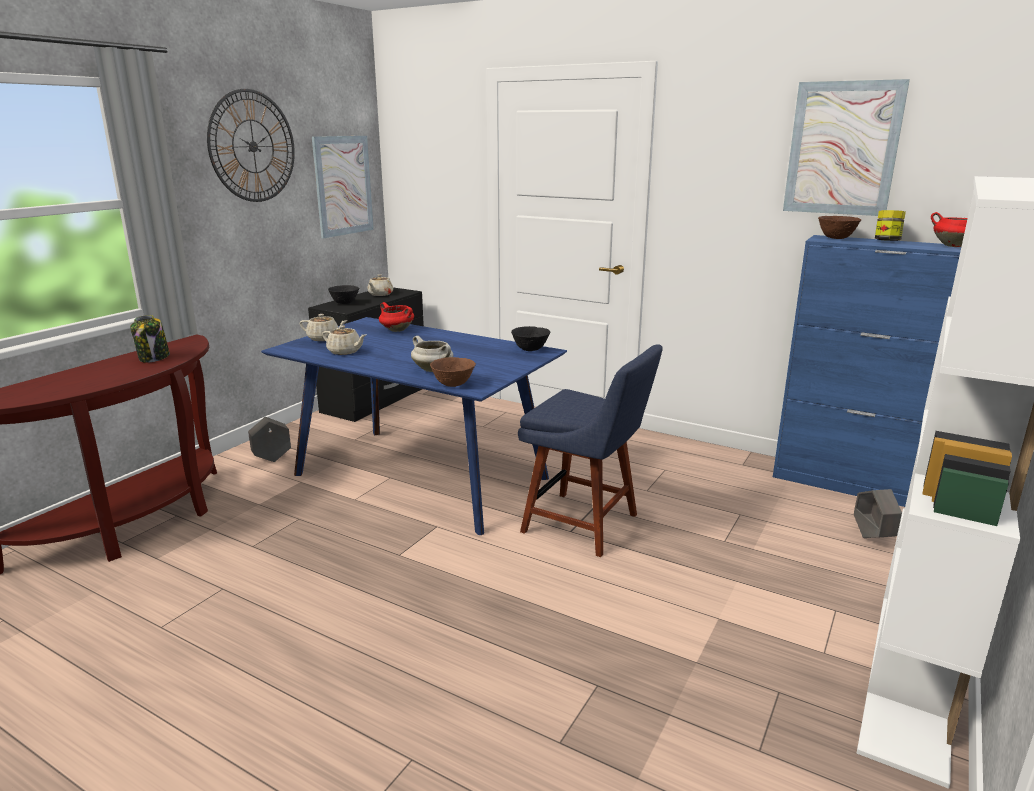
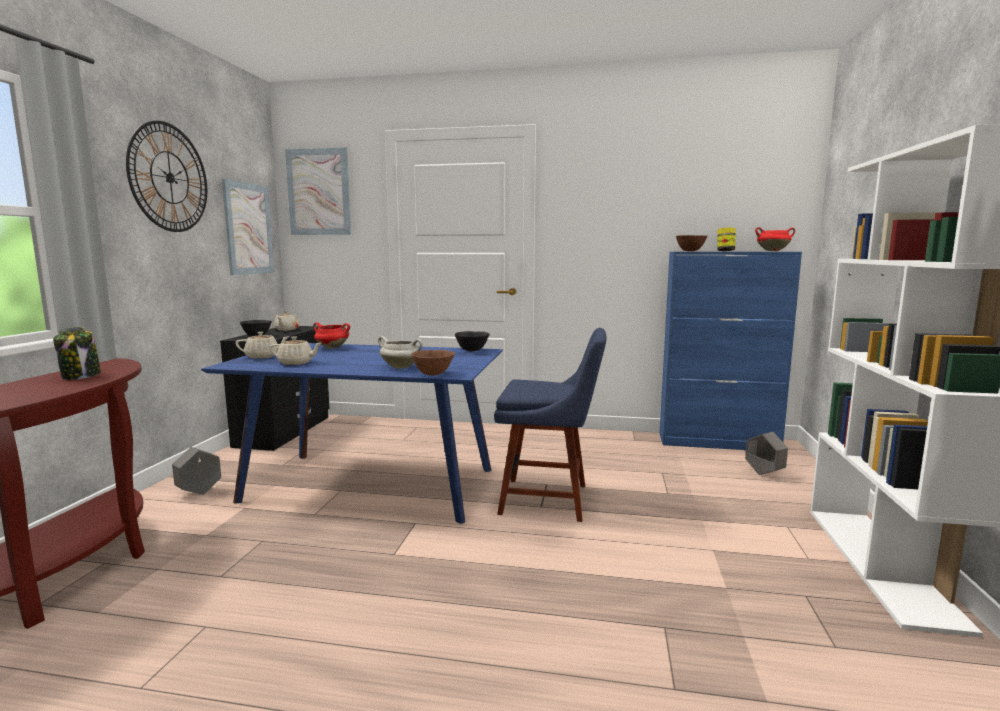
camera: 20 degrees left, 10 degrees down
(842, 149) = (683, 187): picture -> picture (319, 192)

